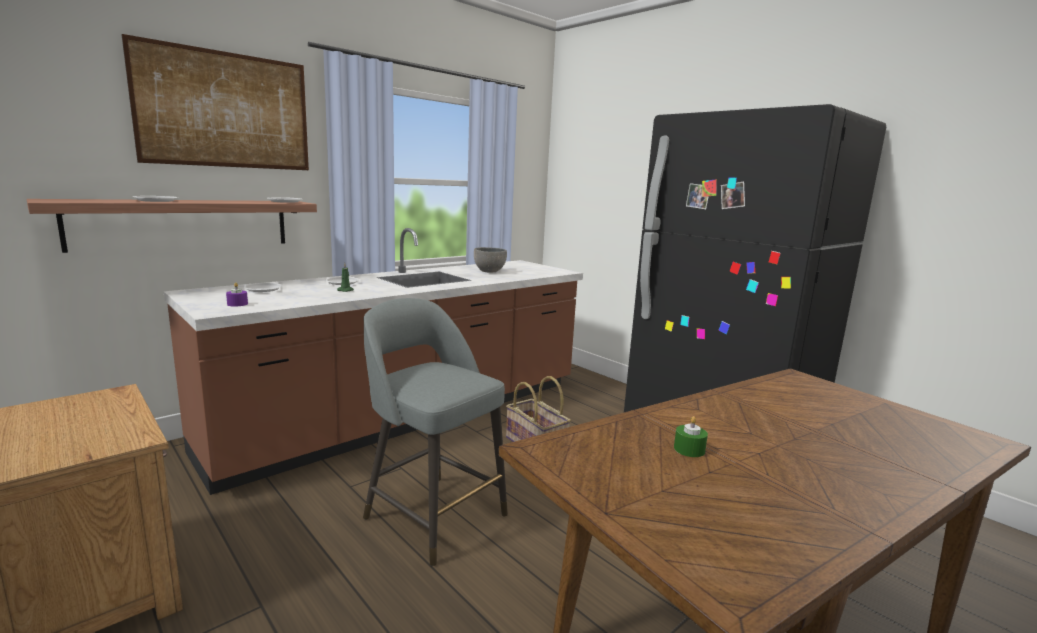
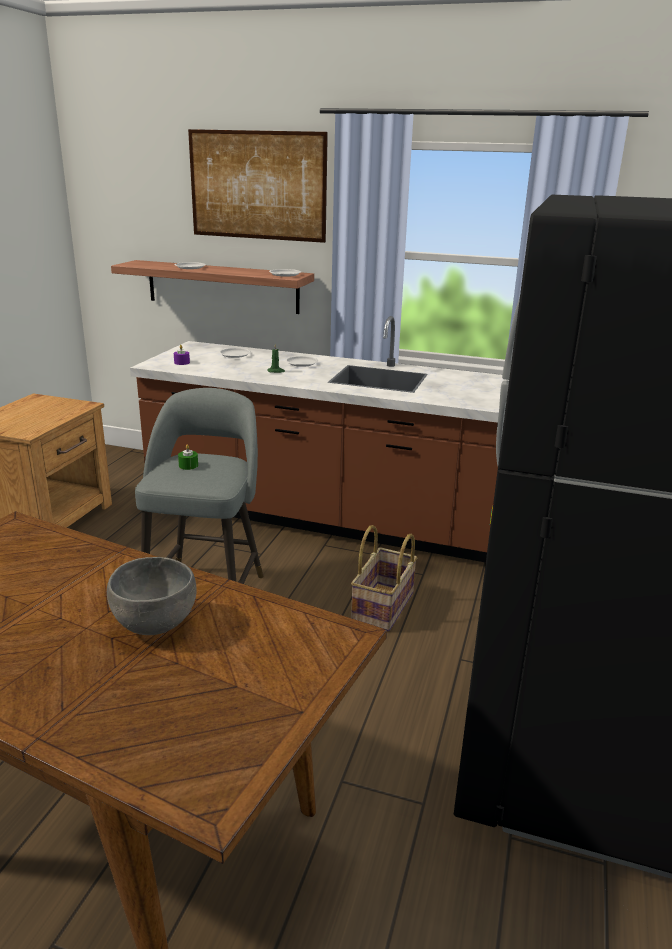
camera: 60 degrees right, 10 degrees up
(489, 271) = (479, 388): grey bowl -> grey bowl (154, 625)
(689, 449) = (47, 582): green candle -> green candle (188, 465)

